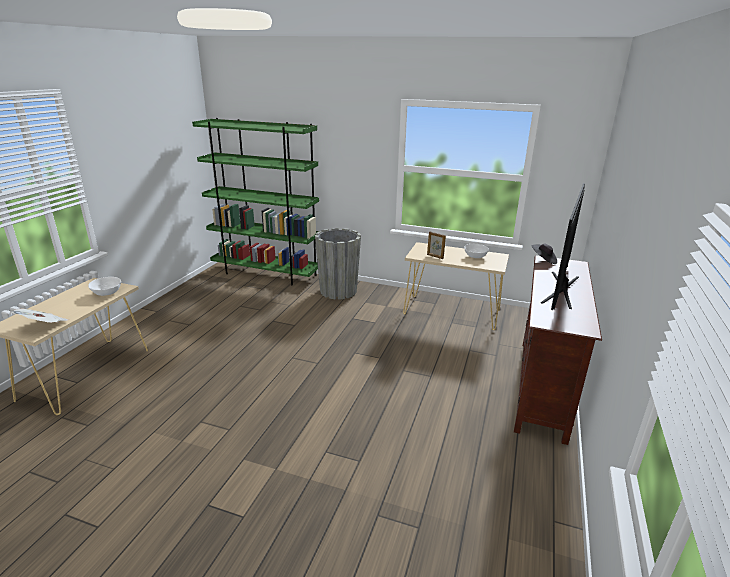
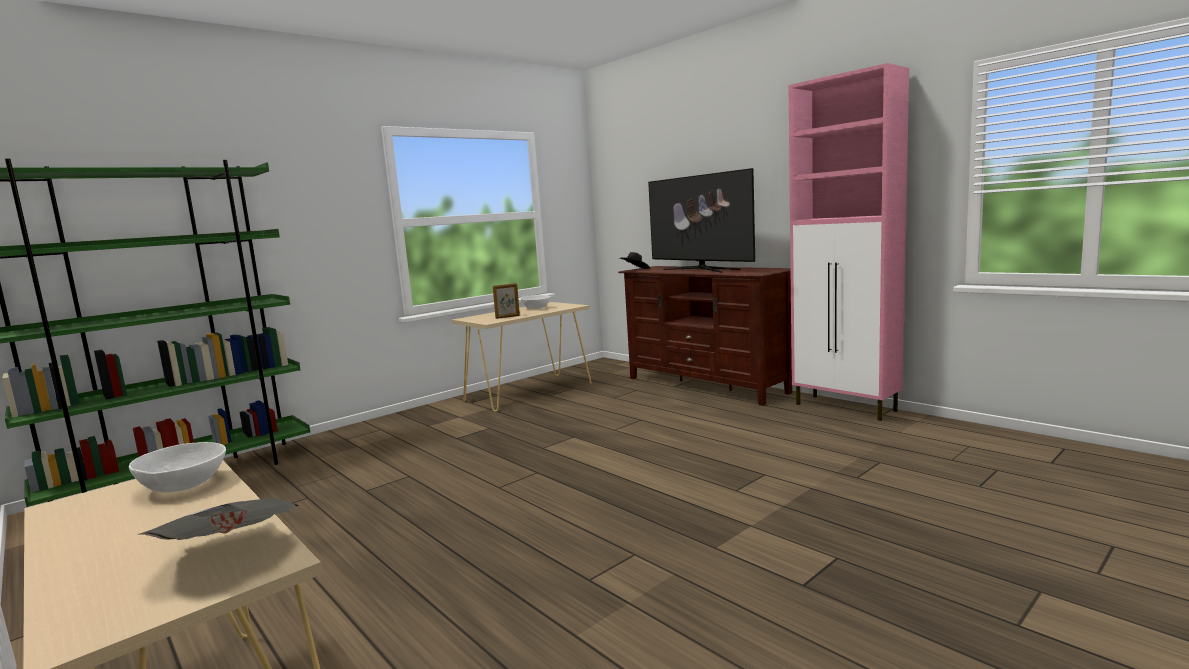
camera: 60 degrees left, 15 degrees down
(338, 291) = (366, 436): grey planter -> none
(553, 490) = (846, 408): none -> pink cabinet

